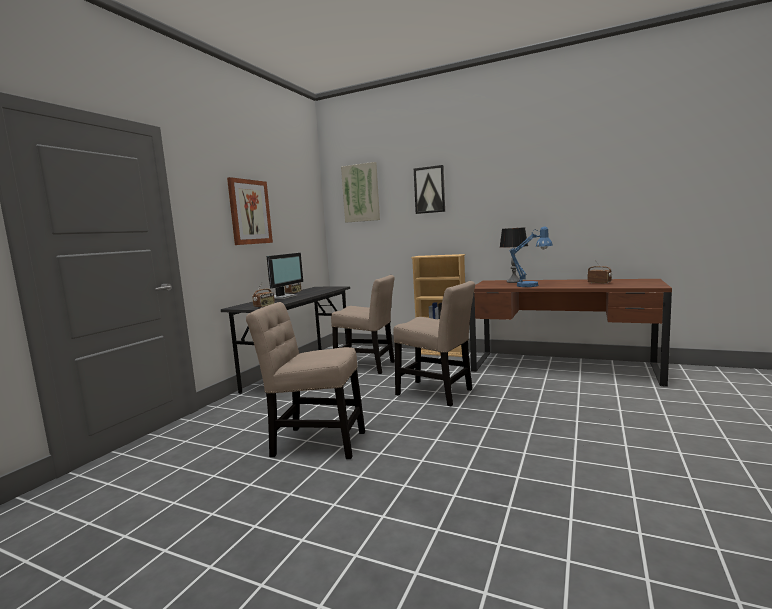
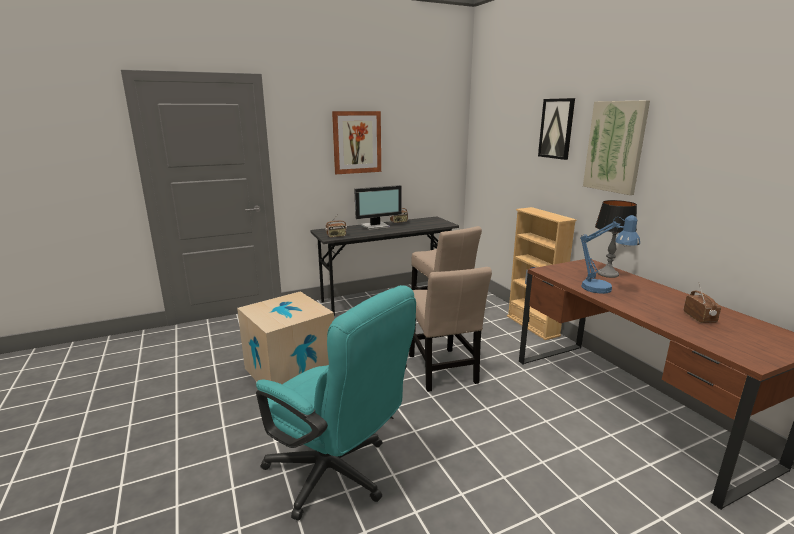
camera: 40 degrees right, 10 degrees up
(314, 443) = (290, 371): beige chair -> cardboard box
(361, 193) = (497, 121): picture -> picture (615, 147)
(494, 474) = (337, 476): none -> turquoise office chair

